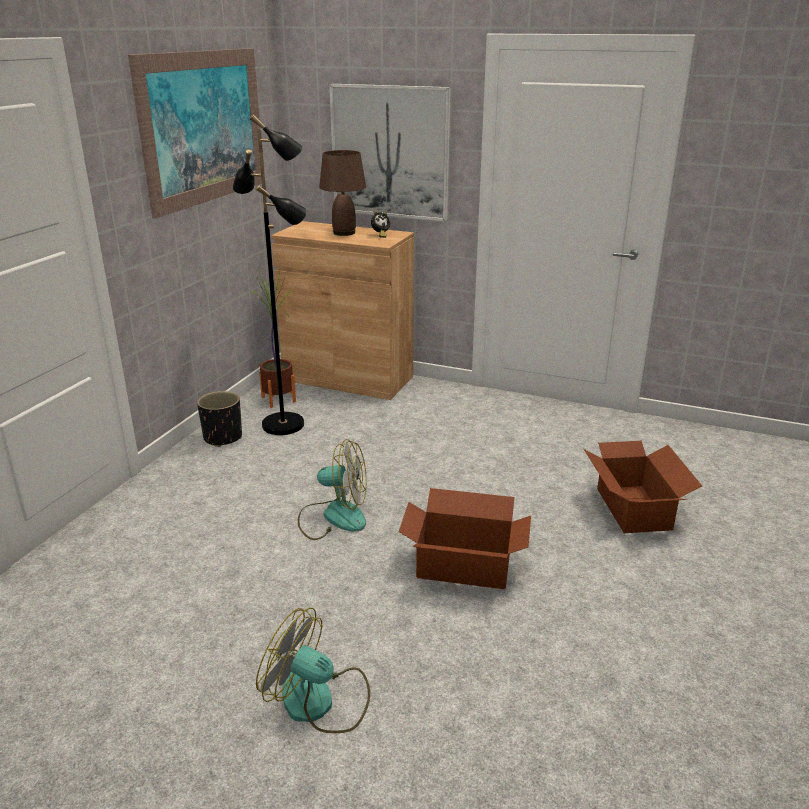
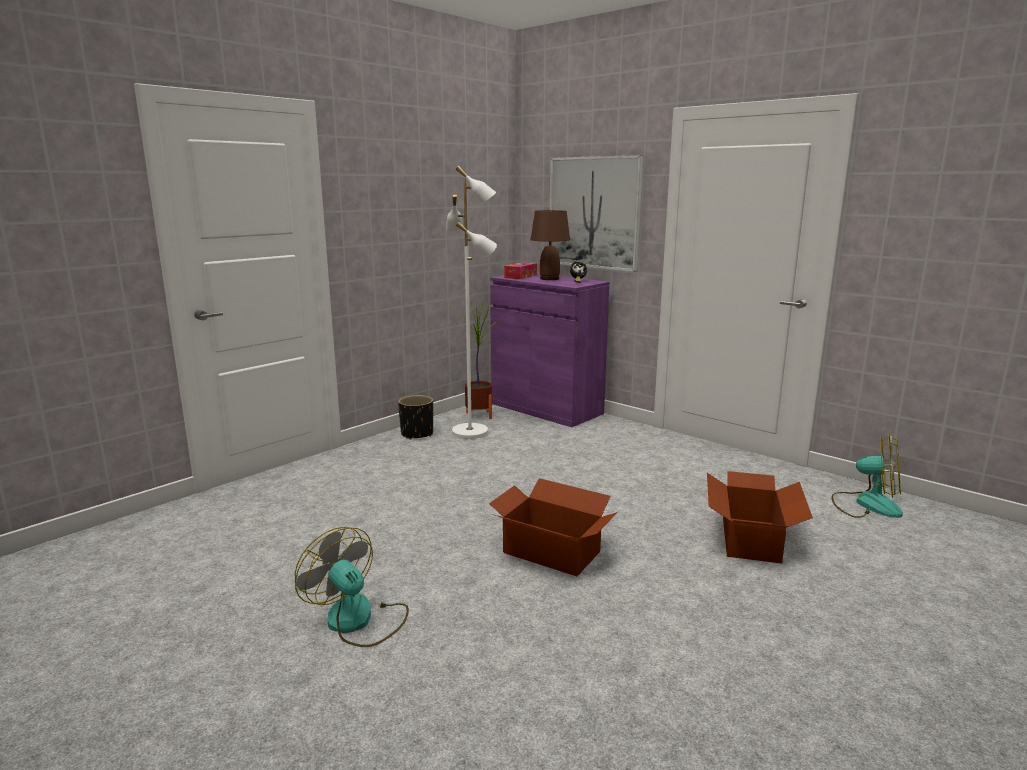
camera: 20 degrees right, 10 degrees down
(204, 127) = (437, 184): picture -> none
(284, 424) = (471, 432): black floor lamp -> white floor lamp
(306, 230) = (520, 276): none -> tissue box
(333, 517) = (464, 498): fan -> fan (866, 504)
(348, 378) = (546, 408): brown cabinet -> purple cabinet

